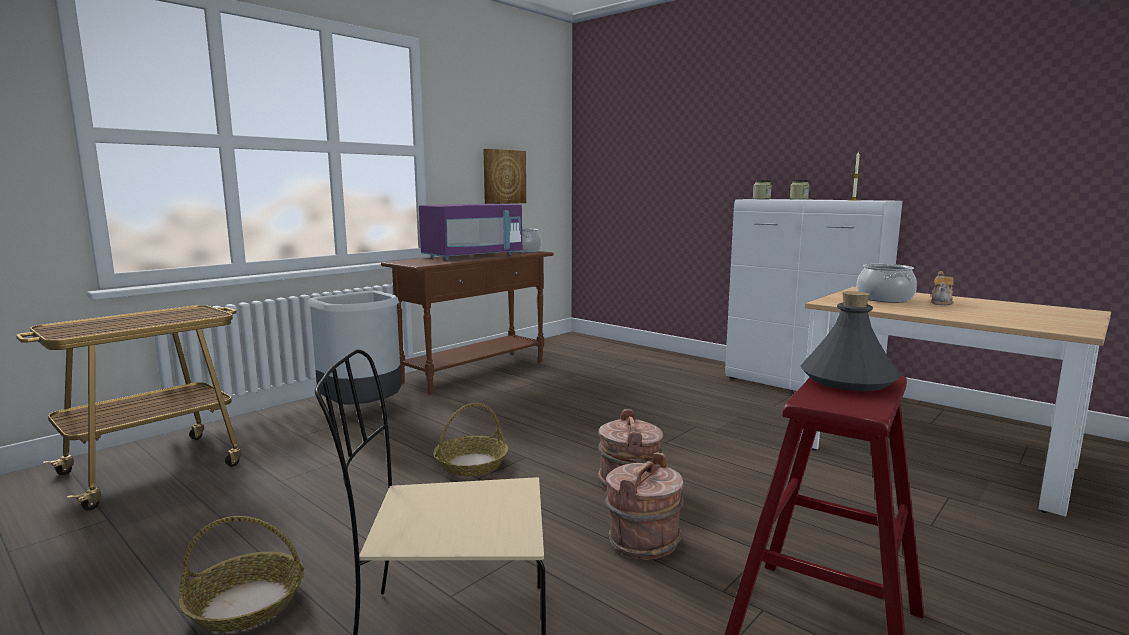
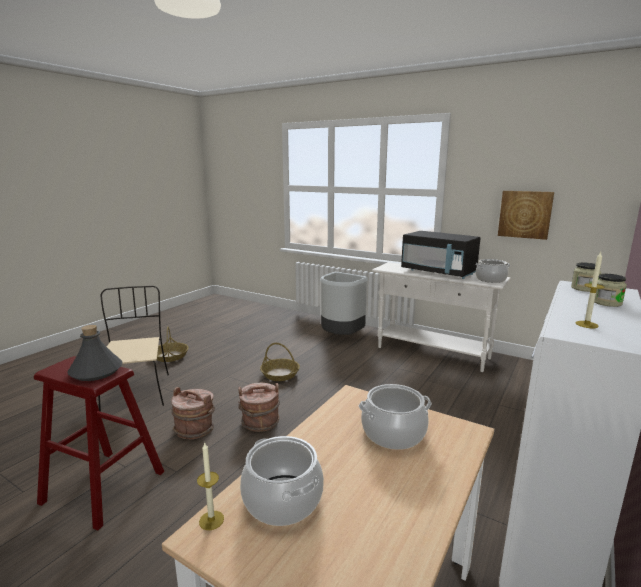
camera: 80 degrees right, 5 degrees up
(155, 468) = (266, 319): cart -> none
(473, 256) = (438, 272): purple microwave -> black microwave
(476, 371) = (433, 353): brown console table -> white console table
(941, 303) = (384, 472): teapot -> none
(1007, 318) = (283, 499): none -> cooking pot
(1059, 330) = (211, 520): none -> candle

